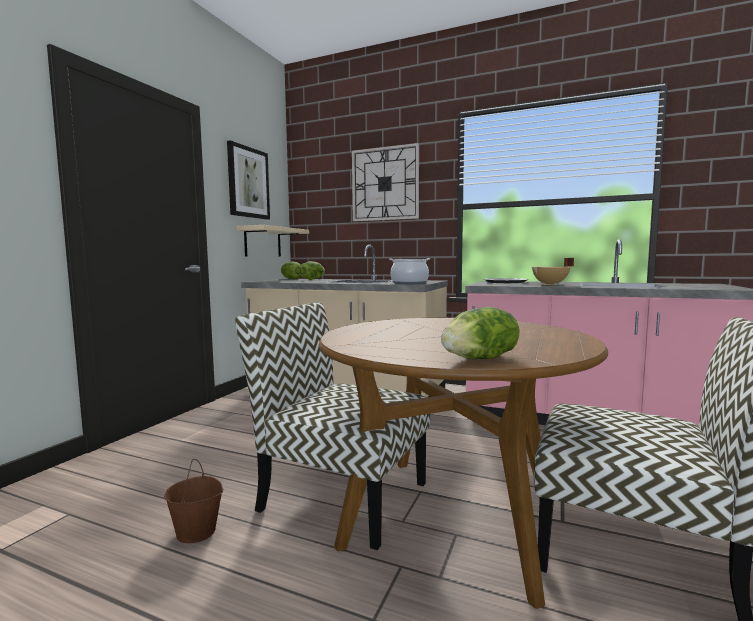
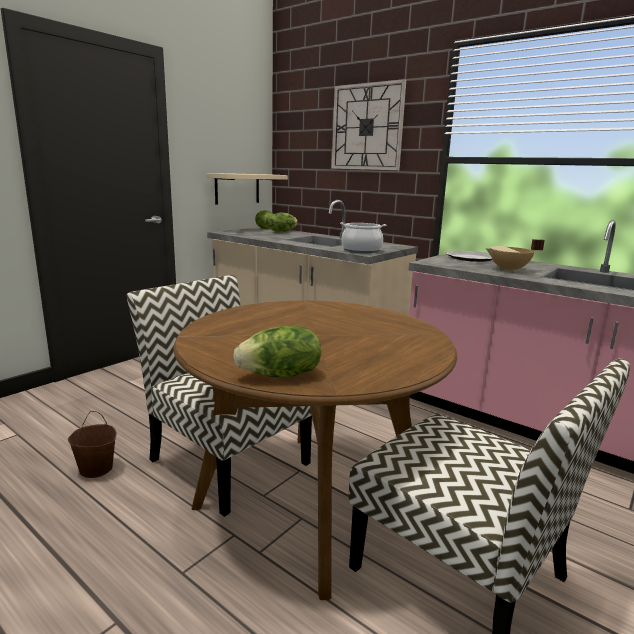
camera: 15 degrees right, 10 degrees up
(248, 182) = (220, 125): picture -> none

